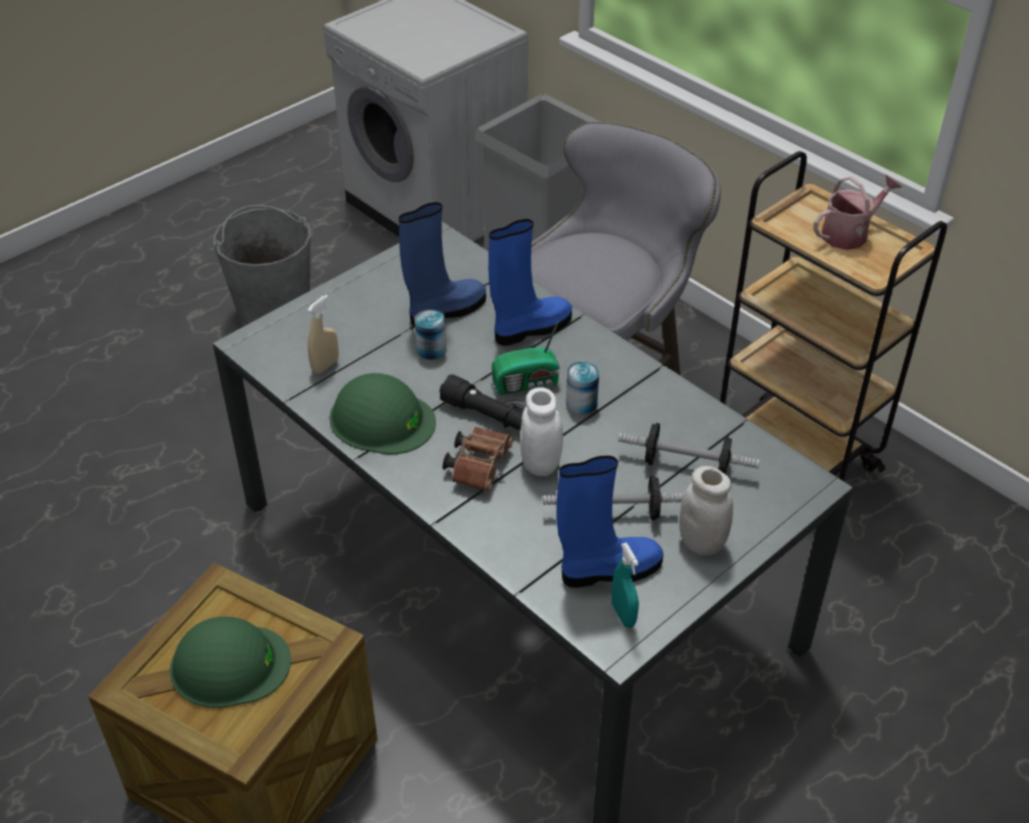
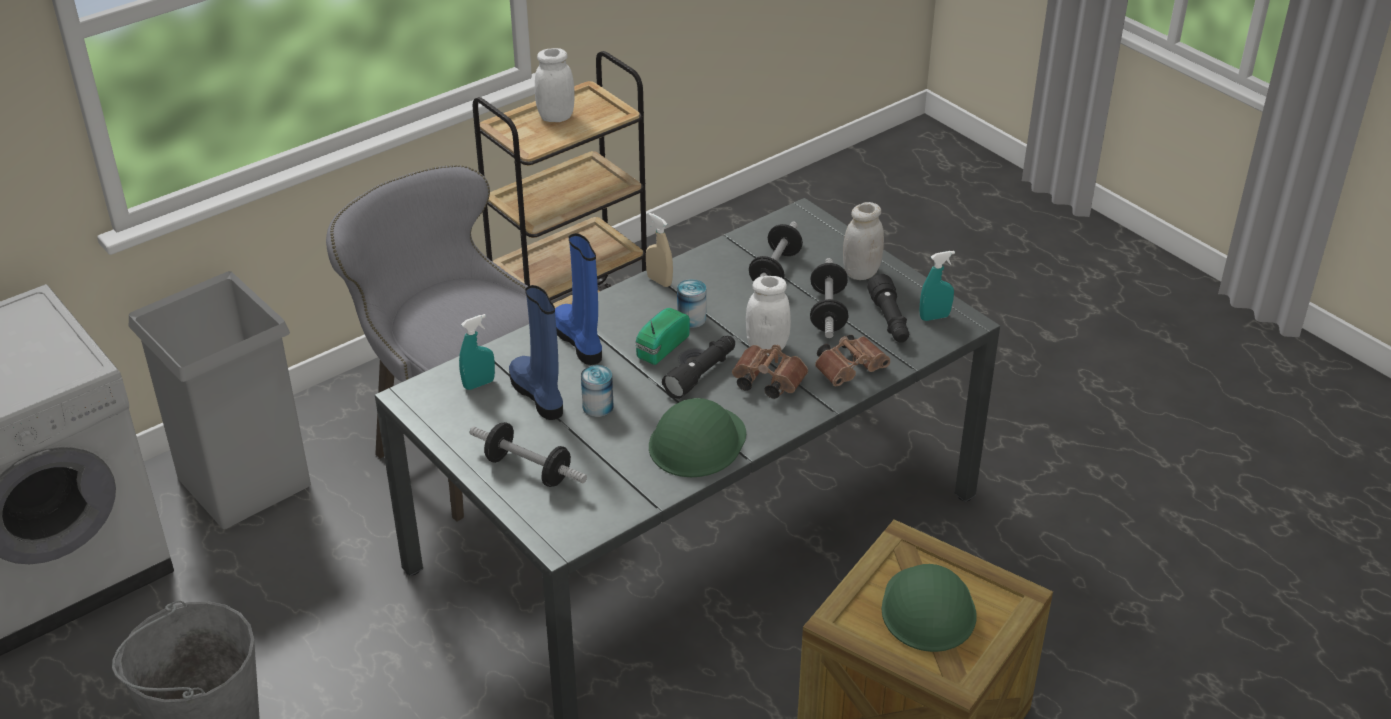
camera: 85 degrees left, 5 degrees down
(325, 366) = (609, 481): beige spray bottle -> beige spray bottle (659, 281)
(341, 316) = (528, 470): none -> dumbbell
(459, 274) = (479, 384): none -> turquoise spray bottle
(509, 535) = (851, 369): none -> brown binoculars
(528, 383) = (660, 347): radio -> radio turned 135 degrees counterclockwise
(608, 570) = (889, 320): blue boot -> black flashlight
(849, 233) = (556, 117): watering can -> white jar

